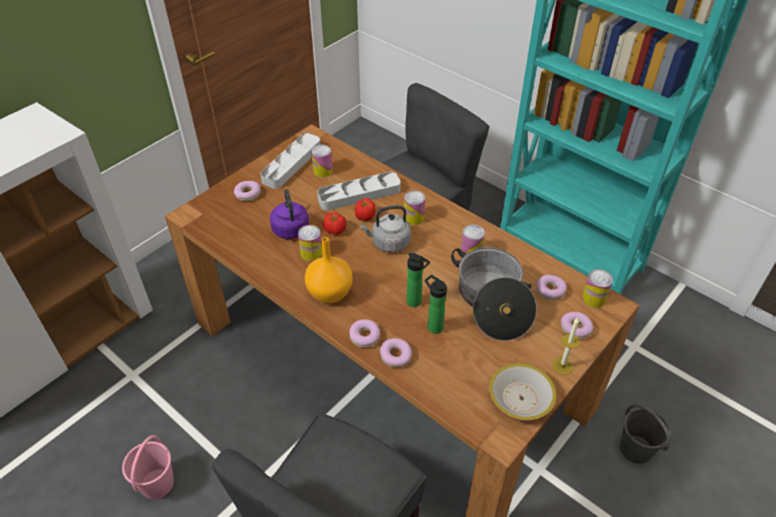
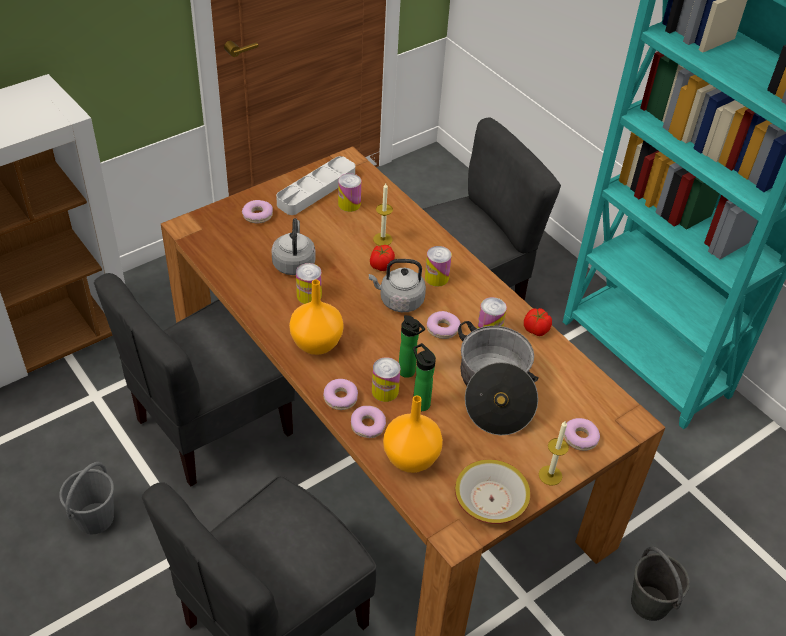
camera: 10 degrees right, 0 degrees up
(157, 484) = (94, 519): pink bucket -> grey bucket
(240, 379) = (212, 426): none -> grey chair
(290, 228) = (294, 263): purple kettle -> grey kettle
(335, 230) = (343, 275): tomato -> tomato (536, 330)
(359, 194) = (382, 239): grey tray -> candle
(442, 377) = (412, 459): none -> orange vase
(550, 290) = (566, 390): donut -> donut (443, 329)
(594, 298) = (614, 409): can -> can (385, 391)

